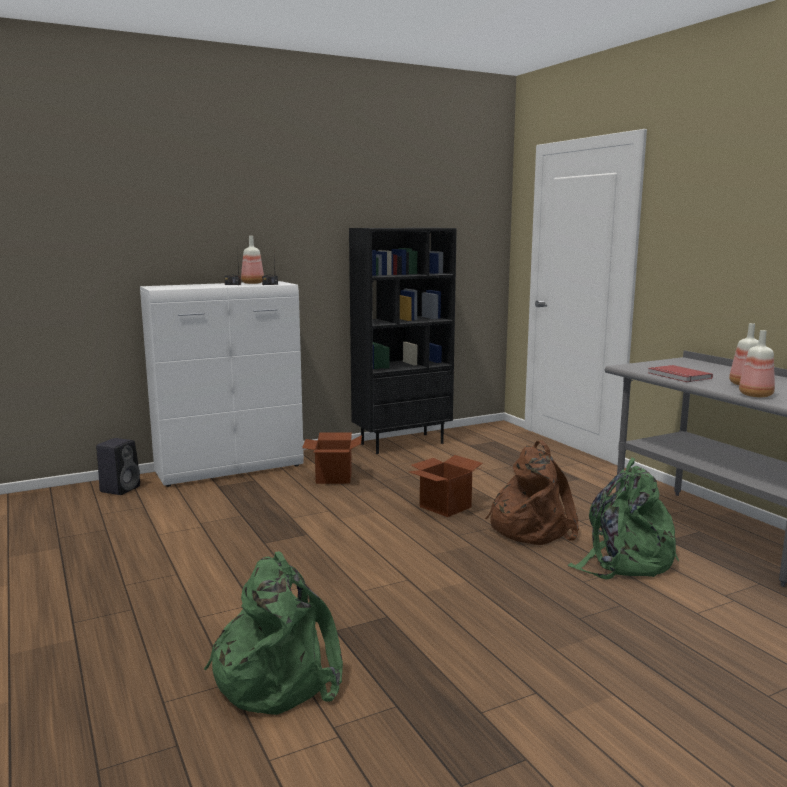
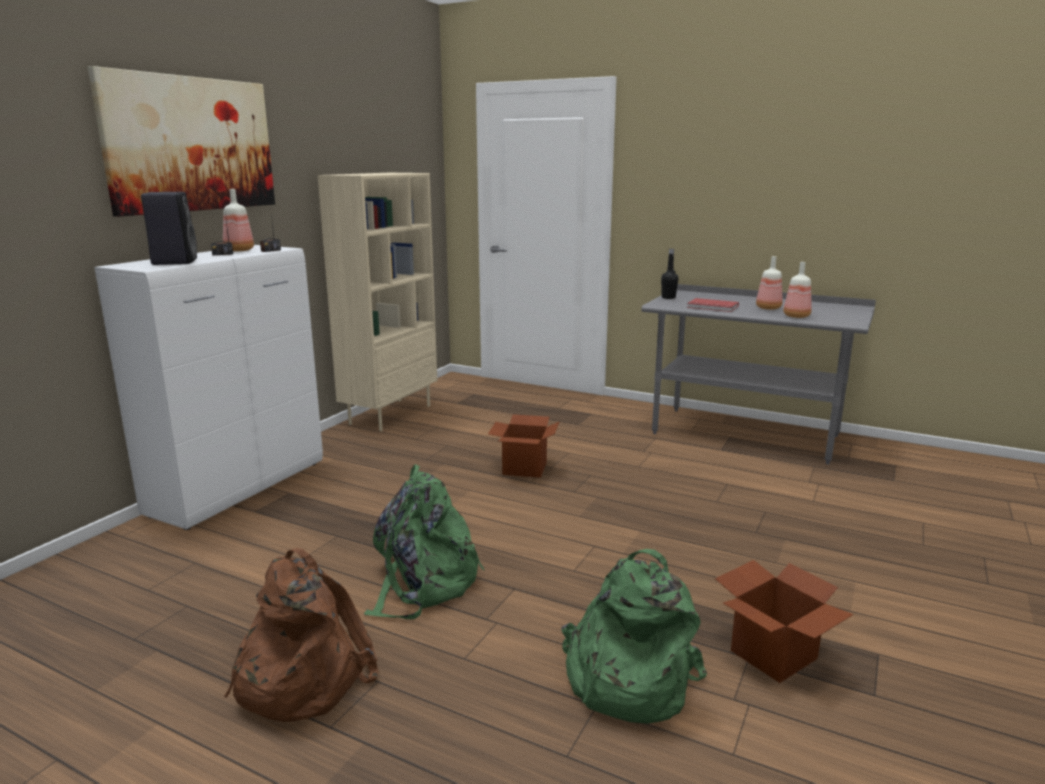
camera: 35 degrees left, 5 degrees up
(120, 488) = (123, 550): black speaker -> black speaker (174, 262)
(230, 202) = (191, 144): none -> picture
(334, 478) = (375, 467): cardboard box -> cardboard box (773, 654)
(402, 443) = (390, 414): black bookcase -> beige bookcase
(530, 528) = (618, 468): brown backpack -> brown backpack (300, 677)
(624, 560) = (717, 475): green backpack -> green backpack (423, 583)
(655, 363) = (668, 297): none -> black bottle

